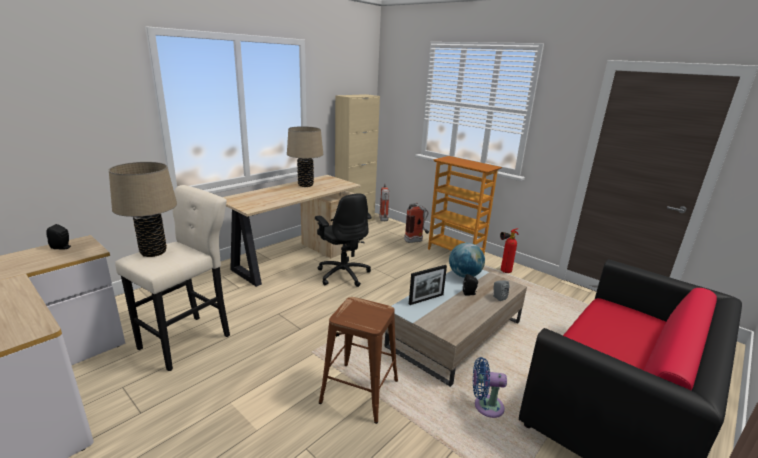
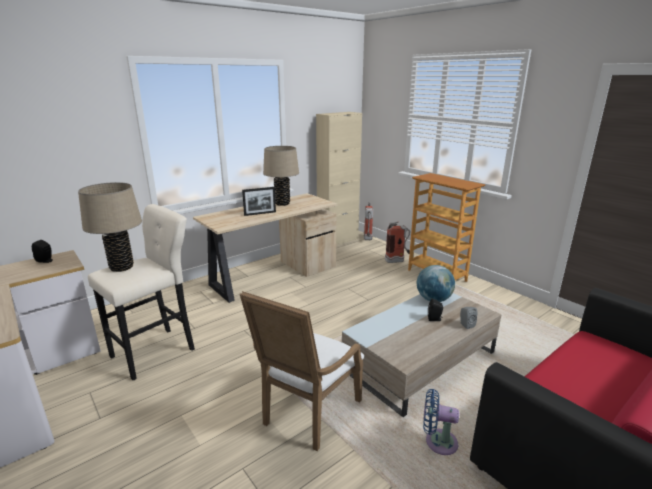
camera: 10 degrees right, 0 degrees up
(343, 274) = (315, 293): black office chair -> none
(359, 391) = (307, 415): brown stool -> white armchair
(426, 299) = (386, 323): picture frame -> picture frame (260, 213)
(503, 272) = (486, 297): fire extinguisher -> none

